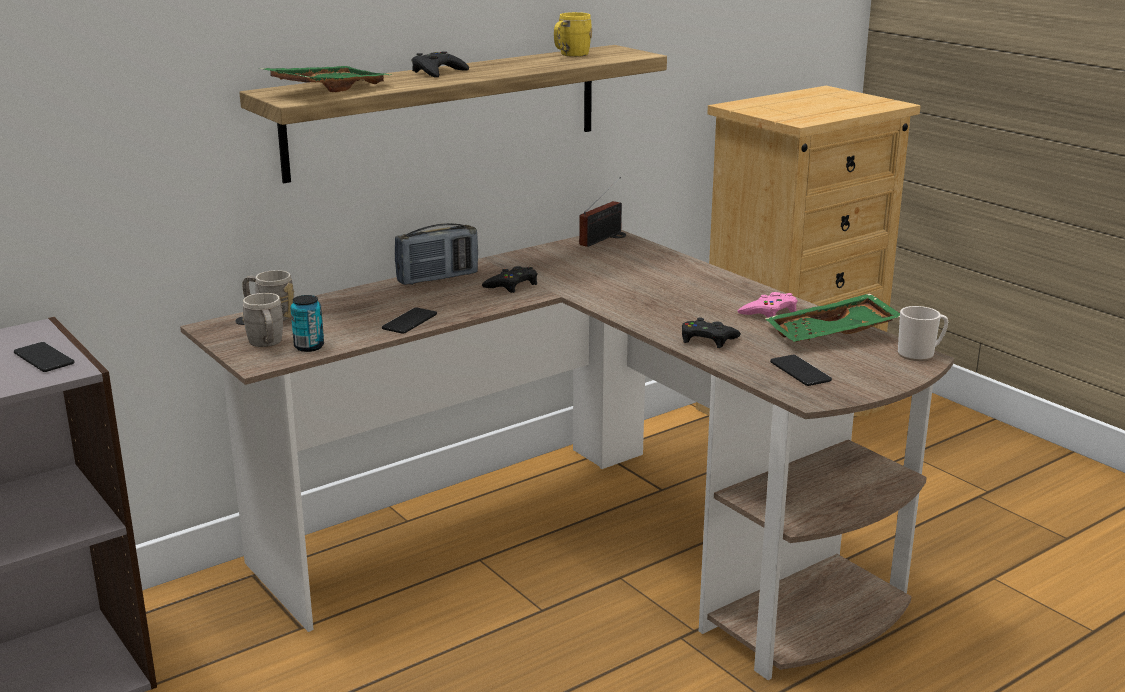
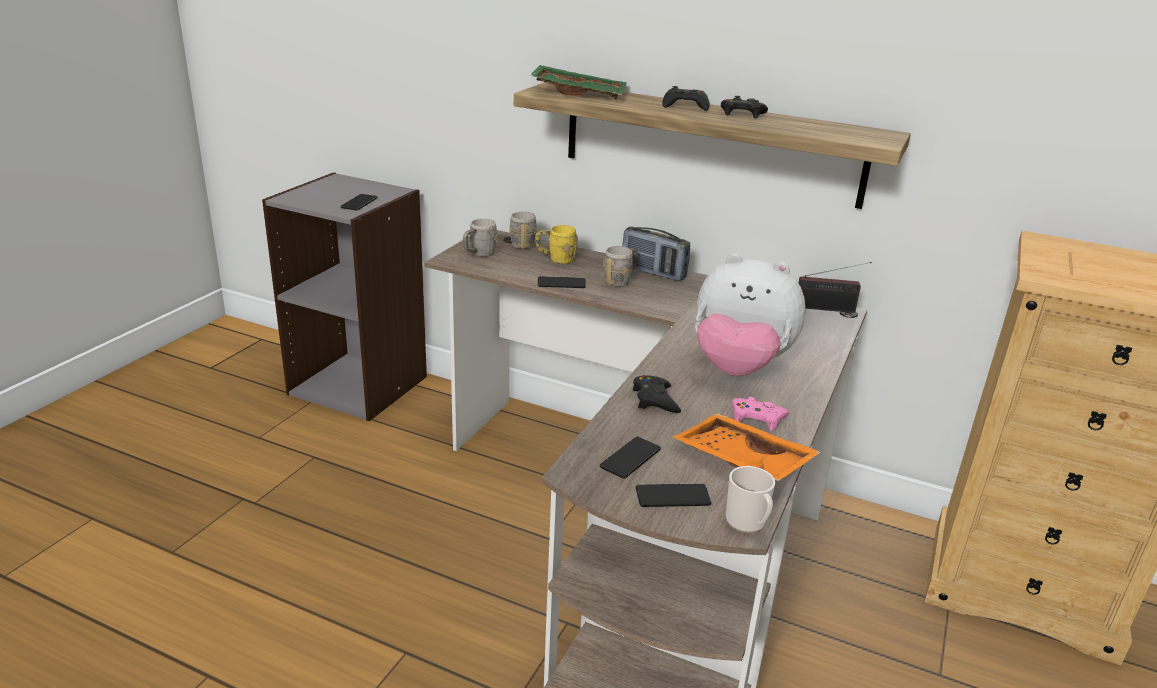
camera: 60 degrees right, 5 degrees up
(309, 347) = (487, 266): can -> none
(438, 295) = (620, 280): none -> grey mug
(512, 285) = (673, 299): black game controller -> black game controller (742, 114)
(570, 55) = (826, 126): yellow mug -> yellow mug (556, 259)
(678, 296) = (739, 368): none -> plush toy
(832, 335) = (740, 462): green tray -> orange tray
(868, 370) = (672, 496): none -> phone

